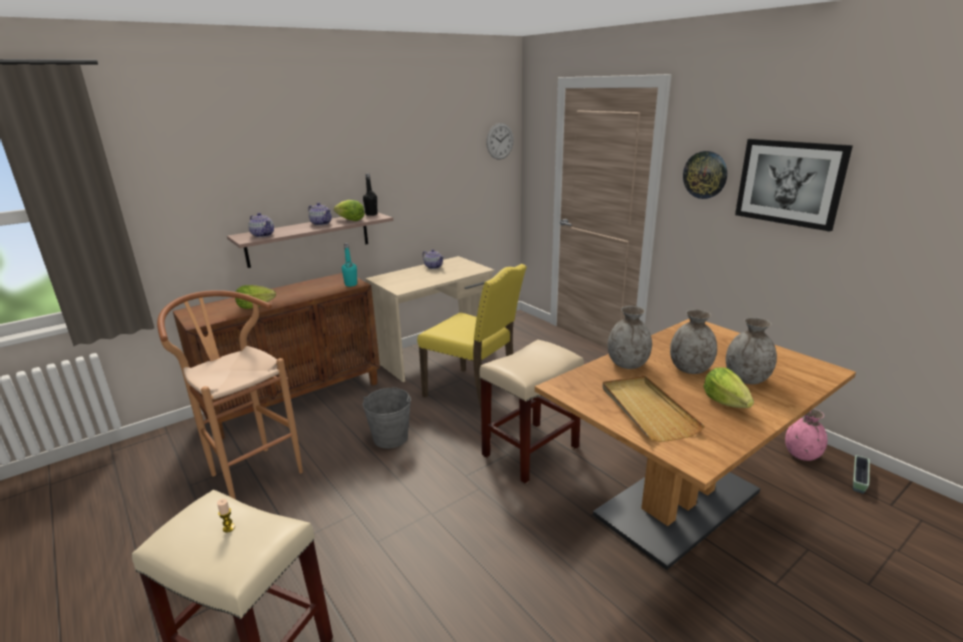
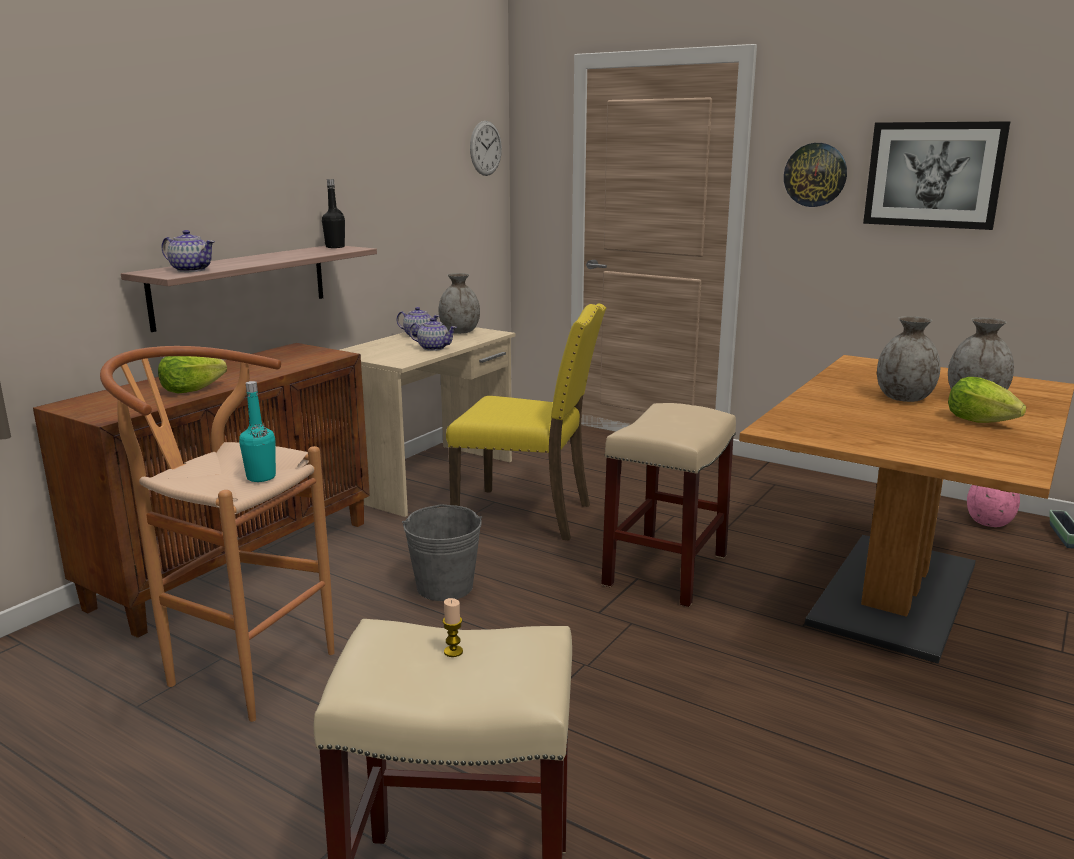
camera: 20 degrees left, 5 degrees down
(321, 223) = (269, 257): teapot -> teapot (433, 348)
(350, 220) = (313, 253): lettuce -> none
(351, 284) = (326, 355): turquoise bottle -> turquoise bottle (261, 477)
(628, 364) = (827, 401): grey vase -> grey vase (460, 332)
(647, 410) = (904, 437): beige tray -> none

